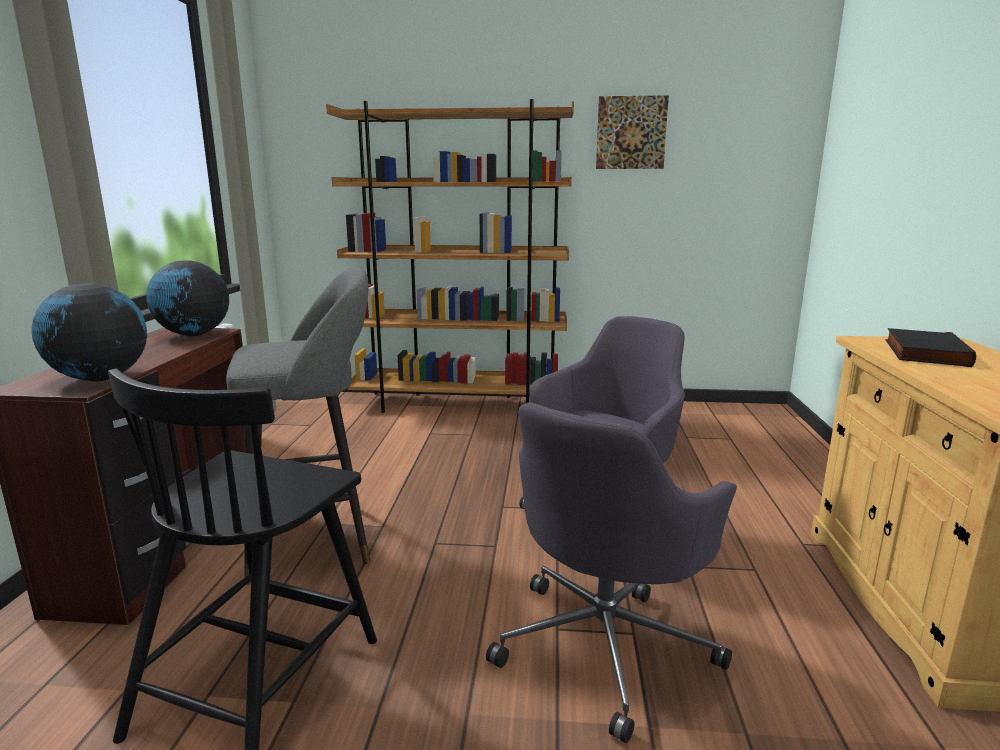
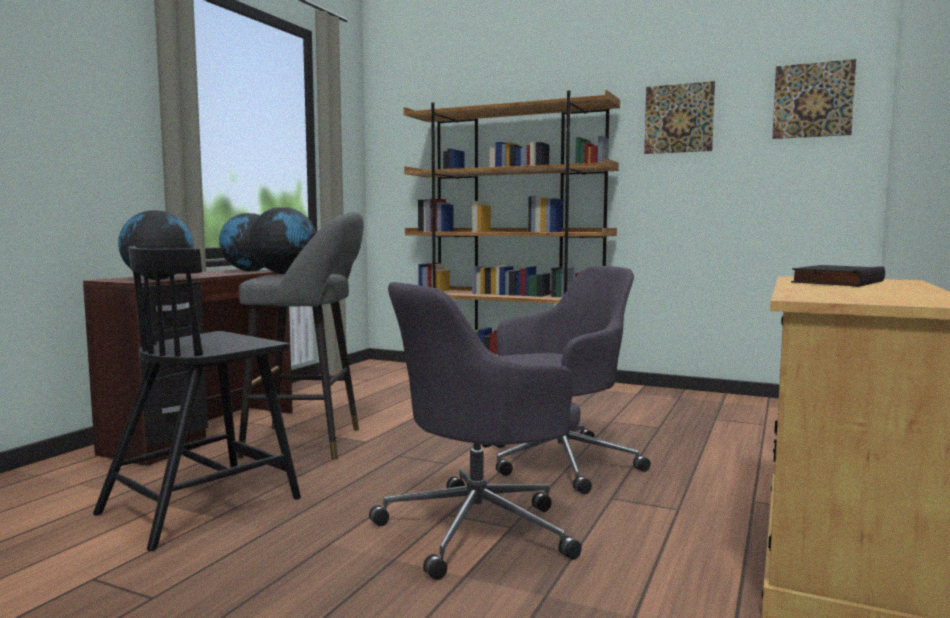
camera: 20 degrees right, 10 degrees down
(274, 350) = (284, 273): none -> globe
(759, 122) = (813, 100): none -> picture

